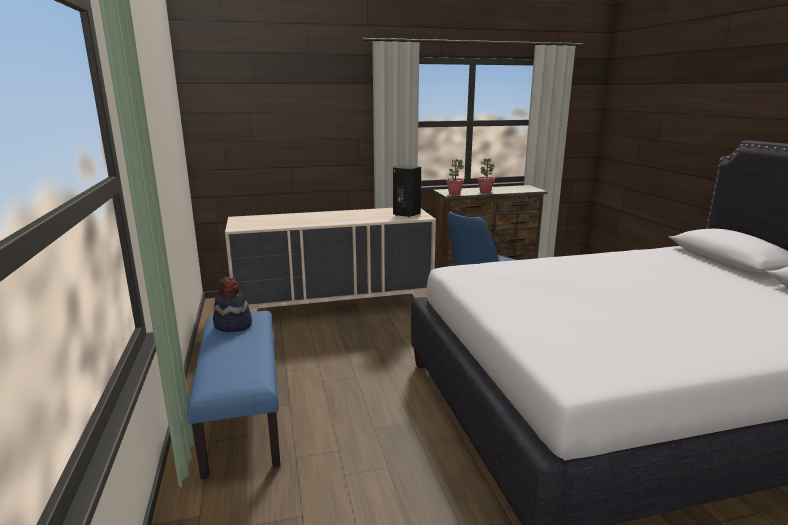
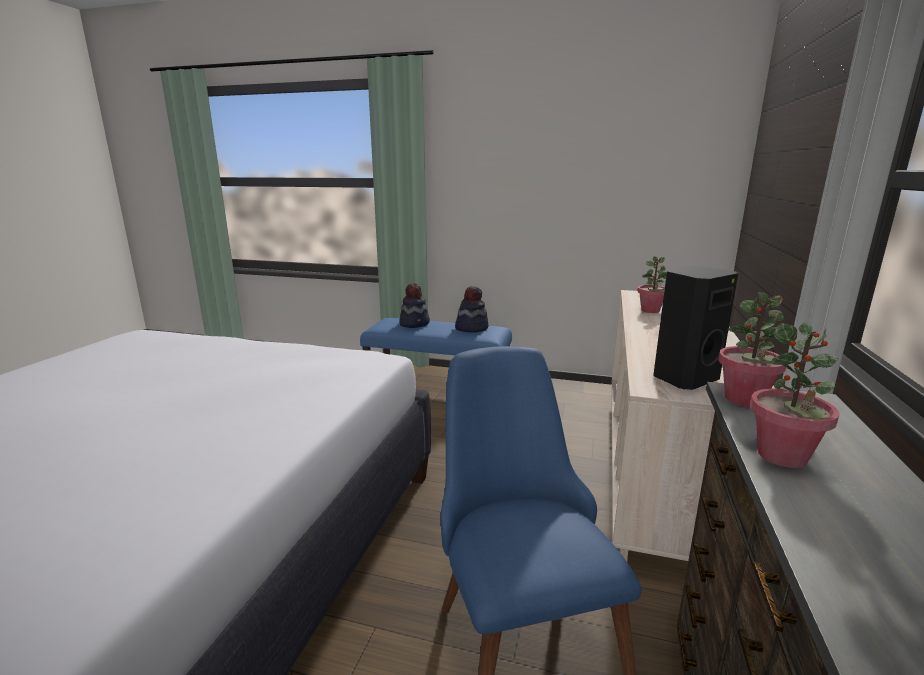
camera: 120 degrees right, 0 degrees up
(232, 359) = (415, 324): none -> hat
(290, 223) = (650, 310): none -> potted plant

